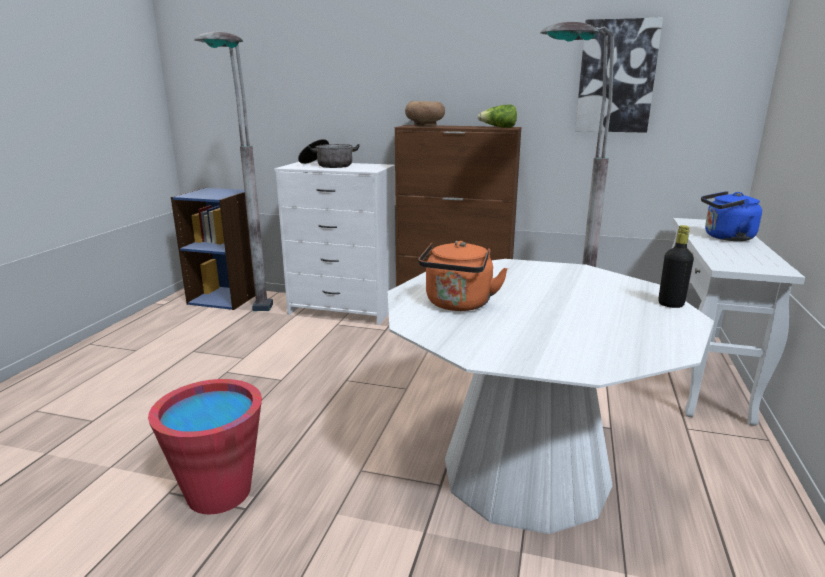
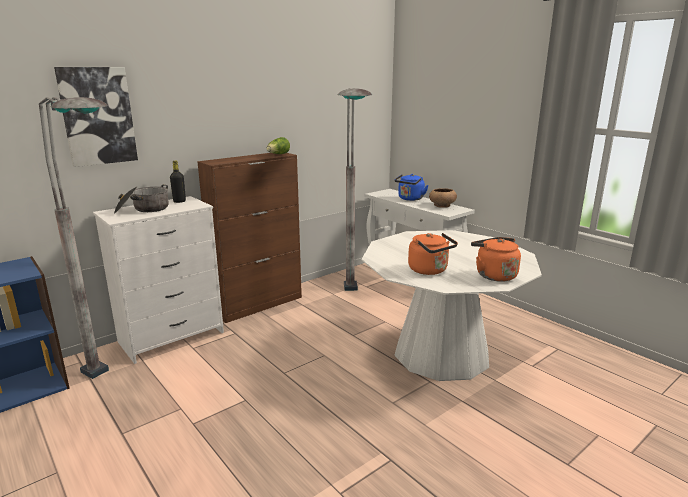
camera: 55 degrees left, 0 degrees up
(219, 492) = (363, 467): red bucket -> none
(424, 125) = (221, 160): brown bowl -> brown bowl (441, 205)
(517, 346) = (493, 275): none -> orange kettle
(616, 77) = (327, 112): picture -> picture (97, 116)
(670, 304) = (476, 237): black bottle -> black bottle (179, 201)

